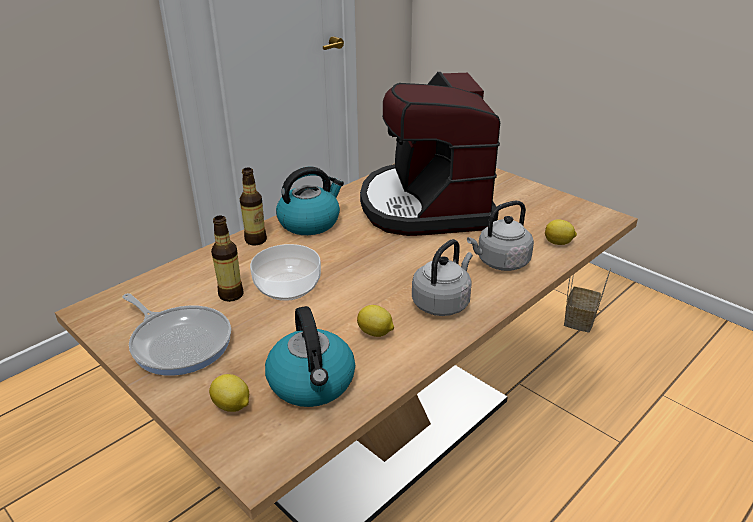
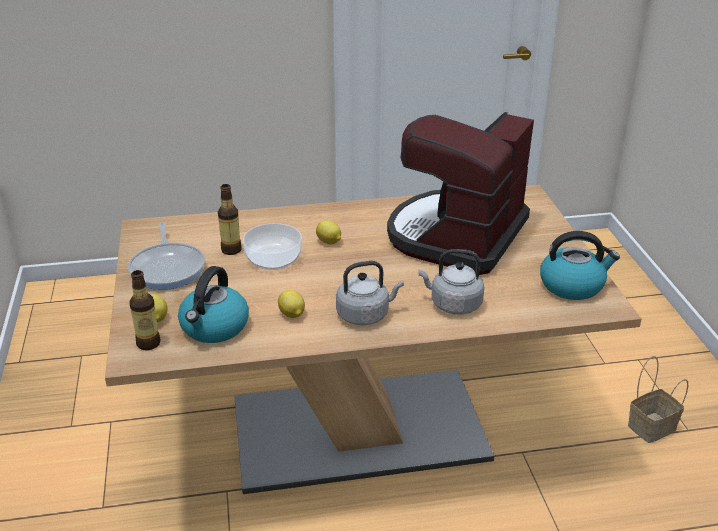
camera: 35 degrees right, 0 degrees up
(256, 240) = (291, 217): bottle -> bottle (148, 343)
(310, 222) = (346, 217): kettle -> kettle (572, 285)
(558, 243) = (527, 309): lemon -> lemon (329, 242)

